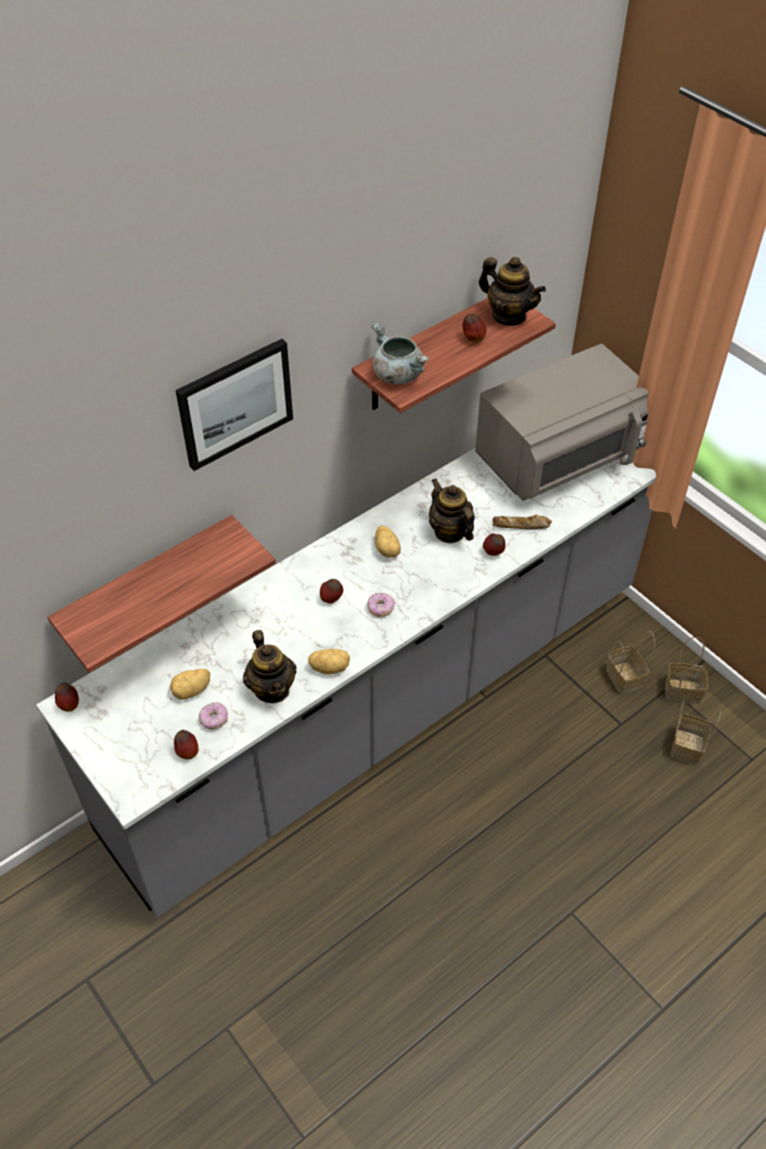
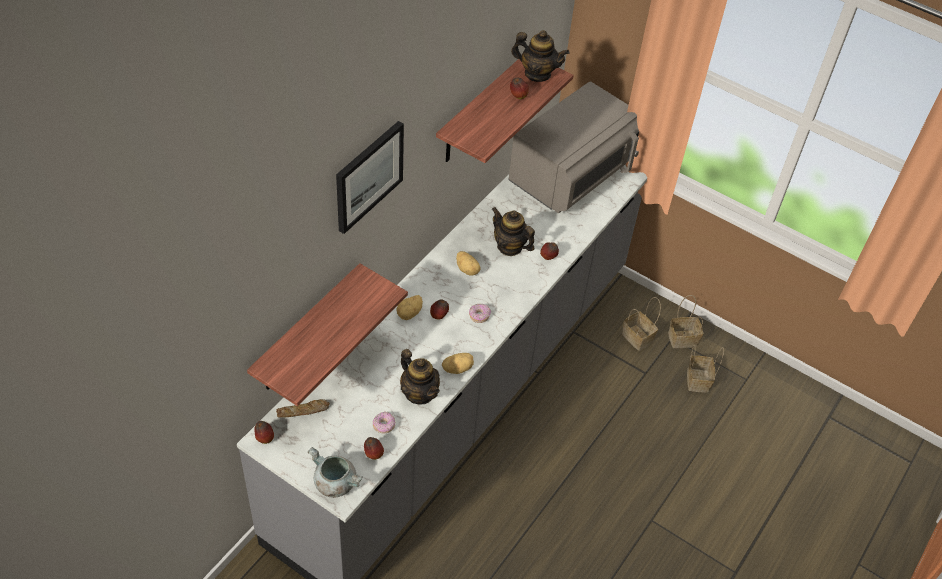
camera: 20 degrees left, 0 degrees up
(192, 691) = (358, 407): potato -> potato (410, 313)
(397, 375) = (473, 133): grey cooking pot -> grey cooking pot (334, 483)
(521, 525) = (562, 232): bread -> bread (303, 411)

